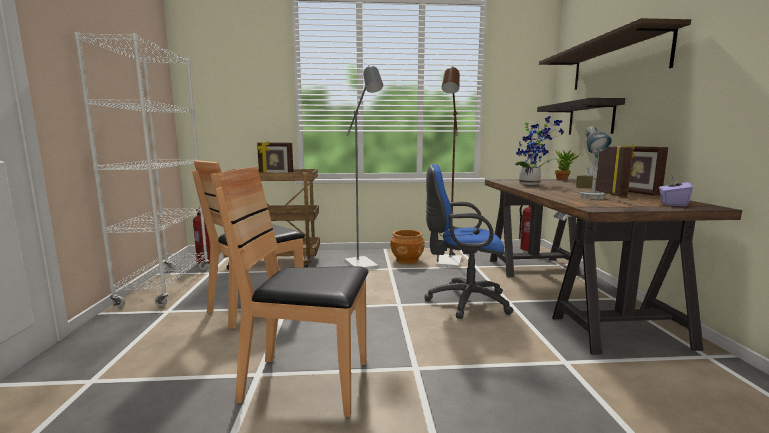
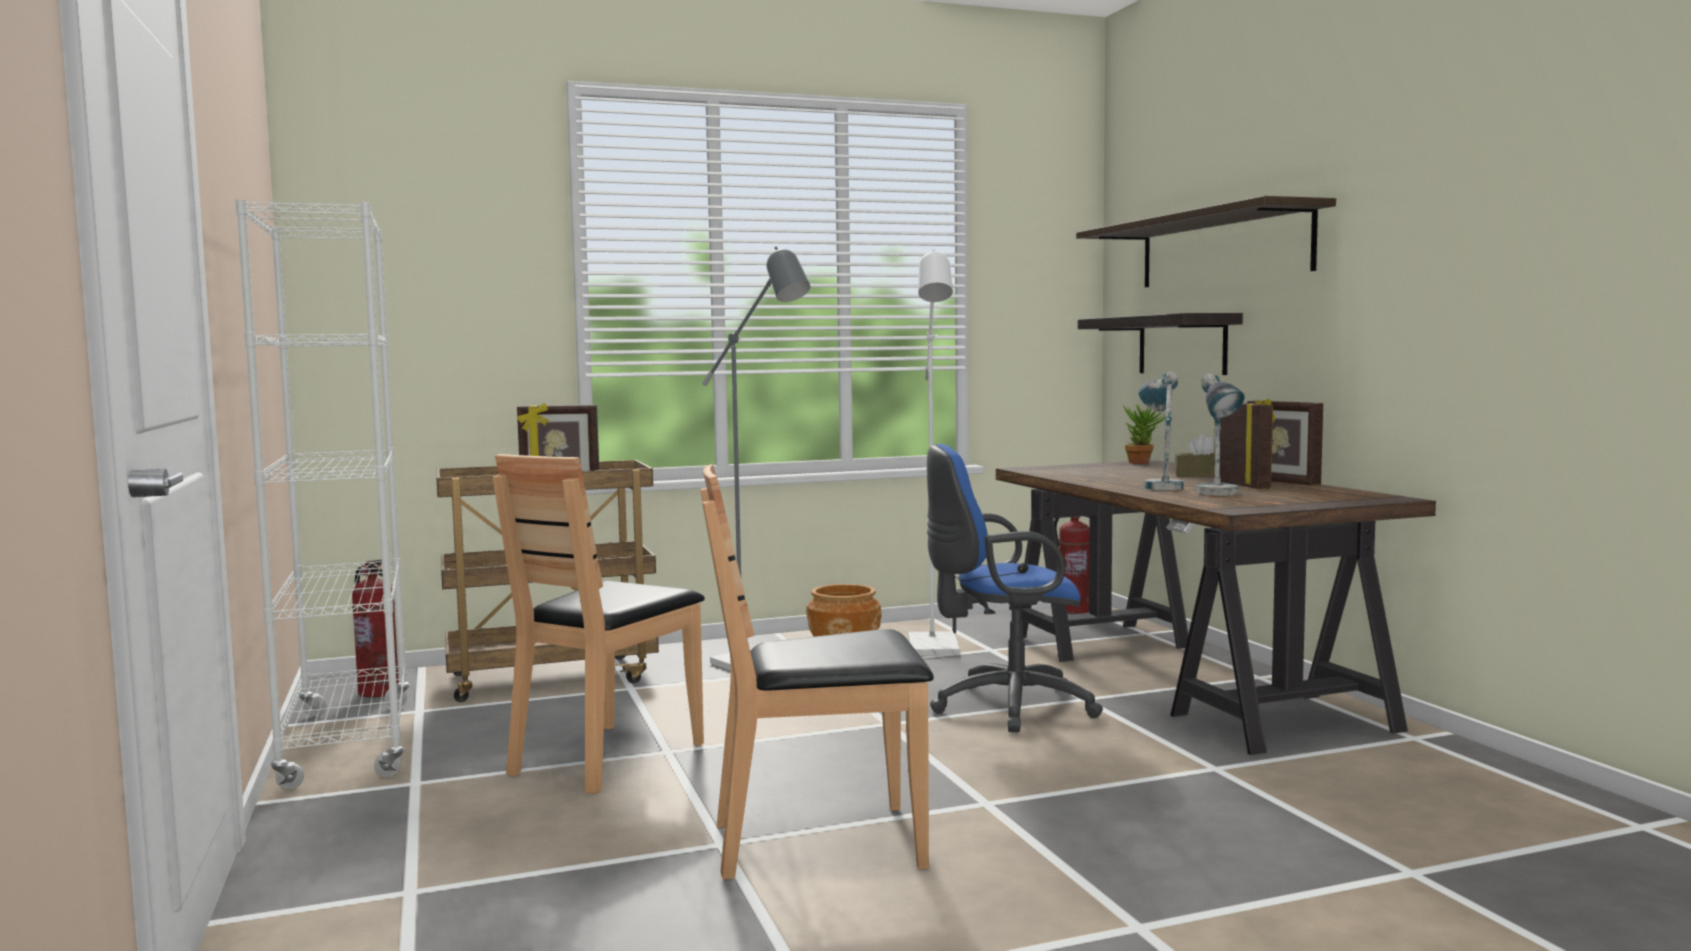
camera: 15 degrees left, 5 degrees down
(448, 264) = (934, 650): brown floor lamp -> white floor lamp
(532, 184) = (1095, 474): potted plant -> none
(561, 191) = (1160, 485): none -> table lamp
(672, 204) = (1340, 497): purple tissue box -> none

